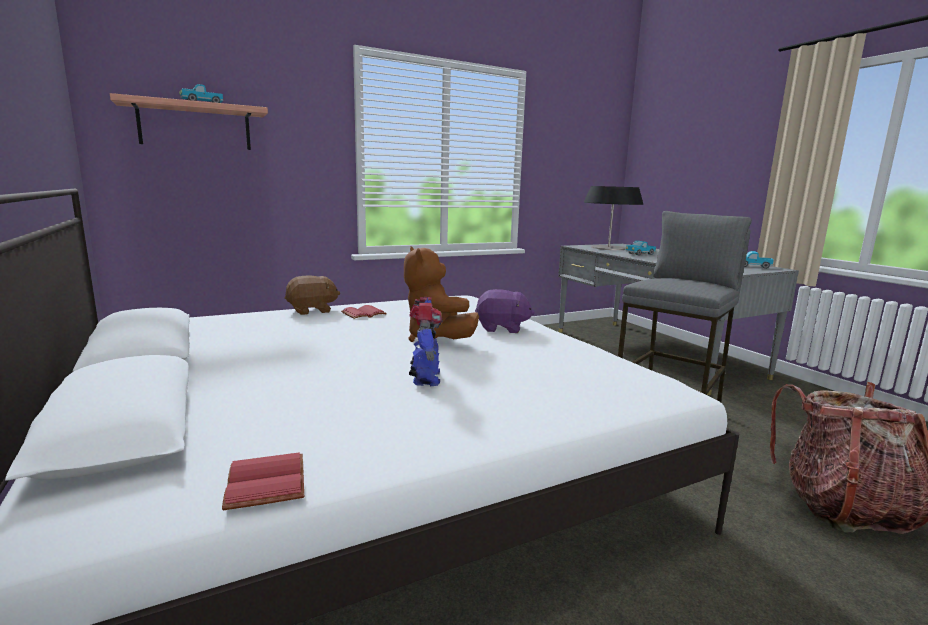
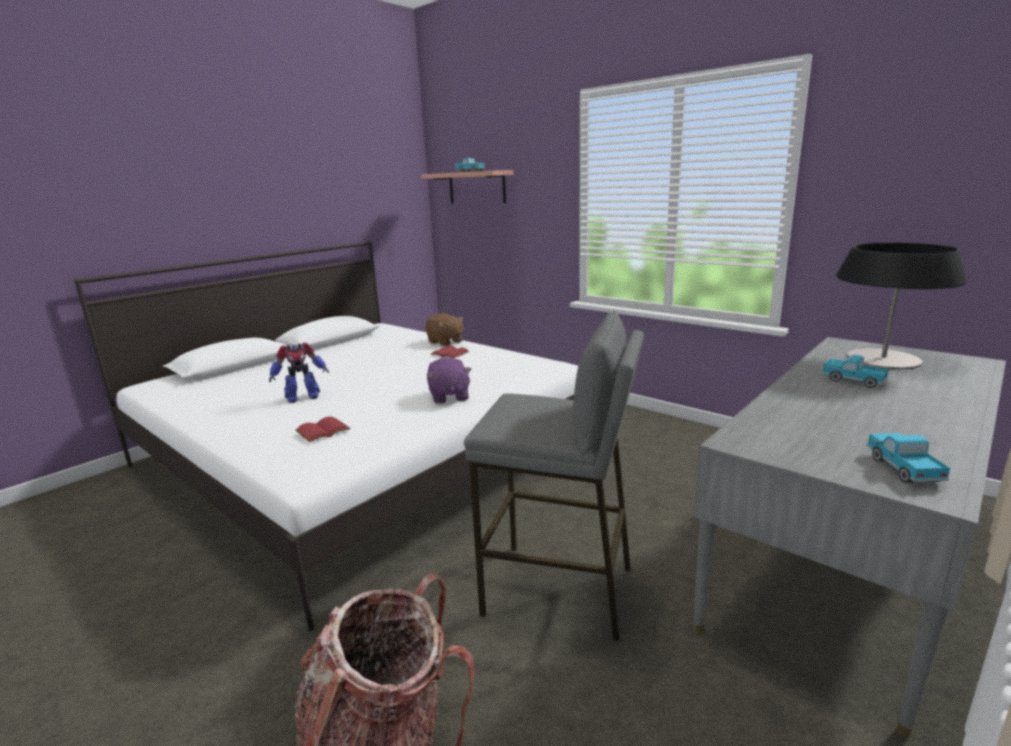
camera: 70 degrees right, 5 degrees up
(269, 483) = (169, 400): red book -> red book (322, 431)
(436, 338) = (401, 384): brown plush toy -> none

